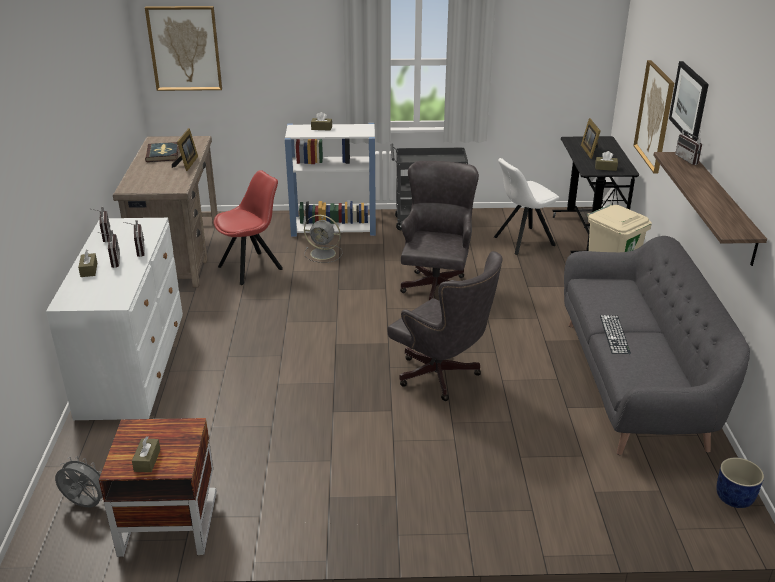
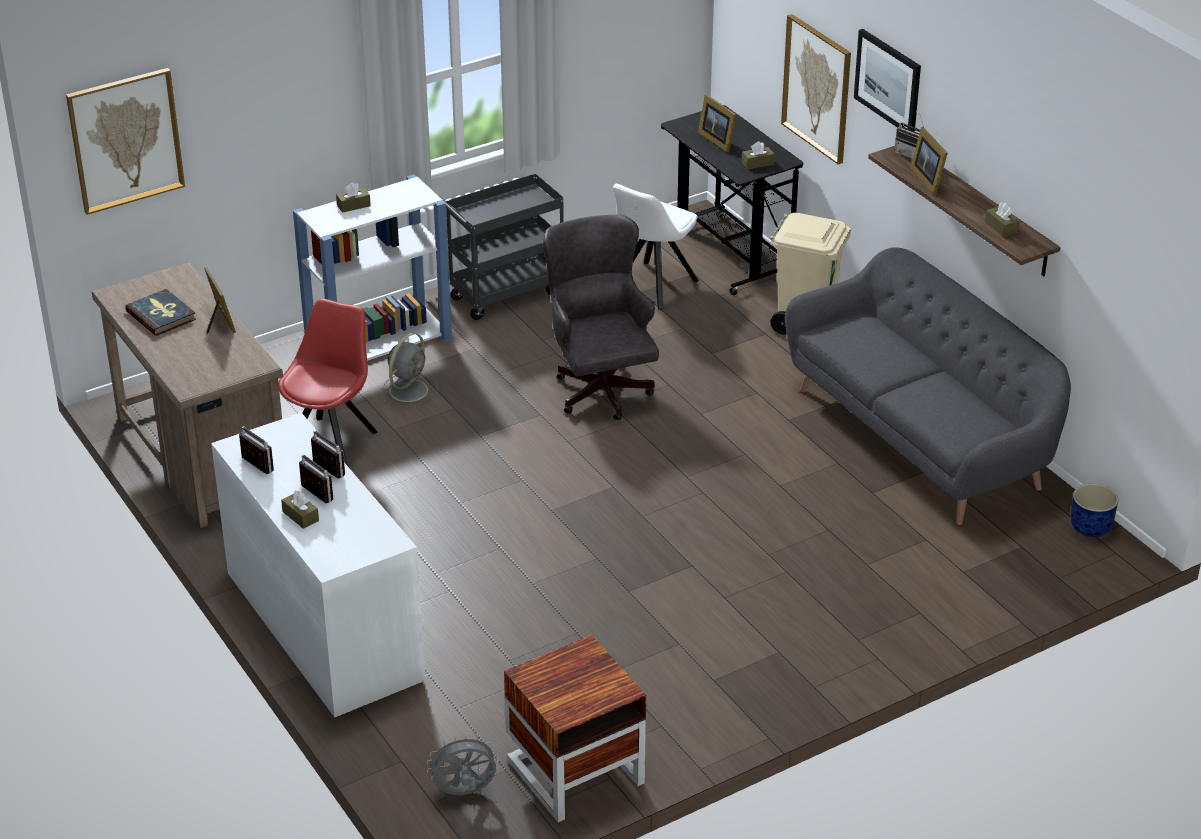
camera: 30 degrees left, 5 degrees up
(147, 460) = (583, 697): brown tissue box -> brown tissue box (1001, 227)
(324, 254) = (409, 390): grey fan -> grey fan turned 45 degrees counterclockwise
(442, 377) = (712, 506): grey office chair -> none
(614, 334) = (902, 390): keyboard -> none
(688, 174) = (928, 179): none -> picture frame

